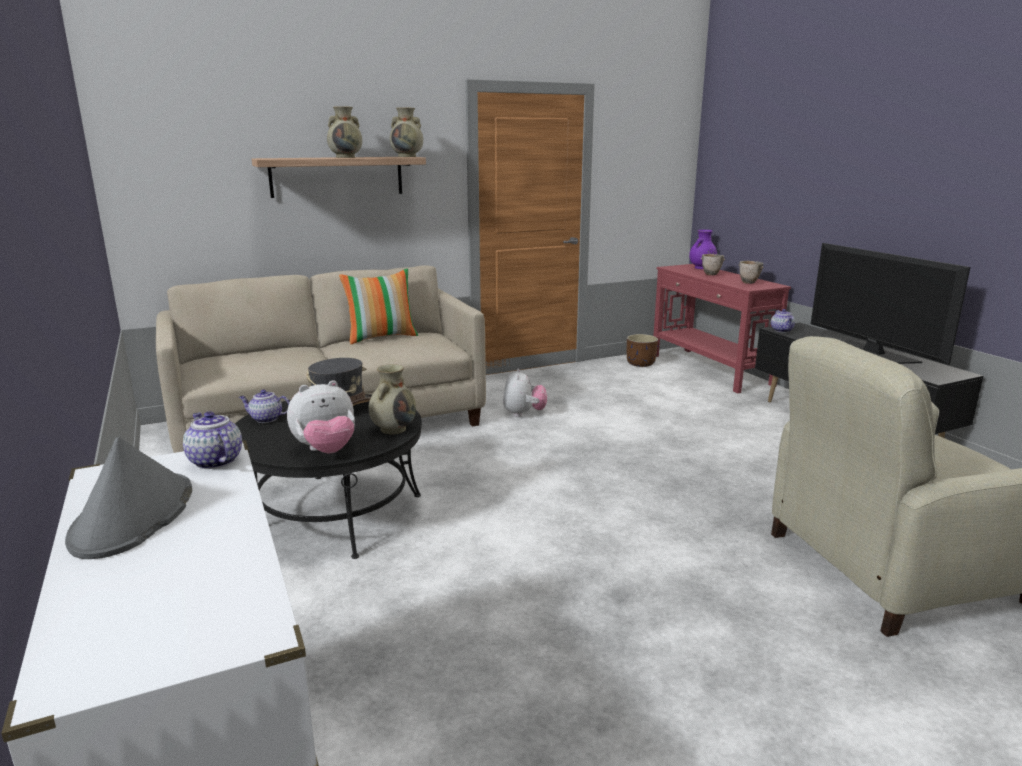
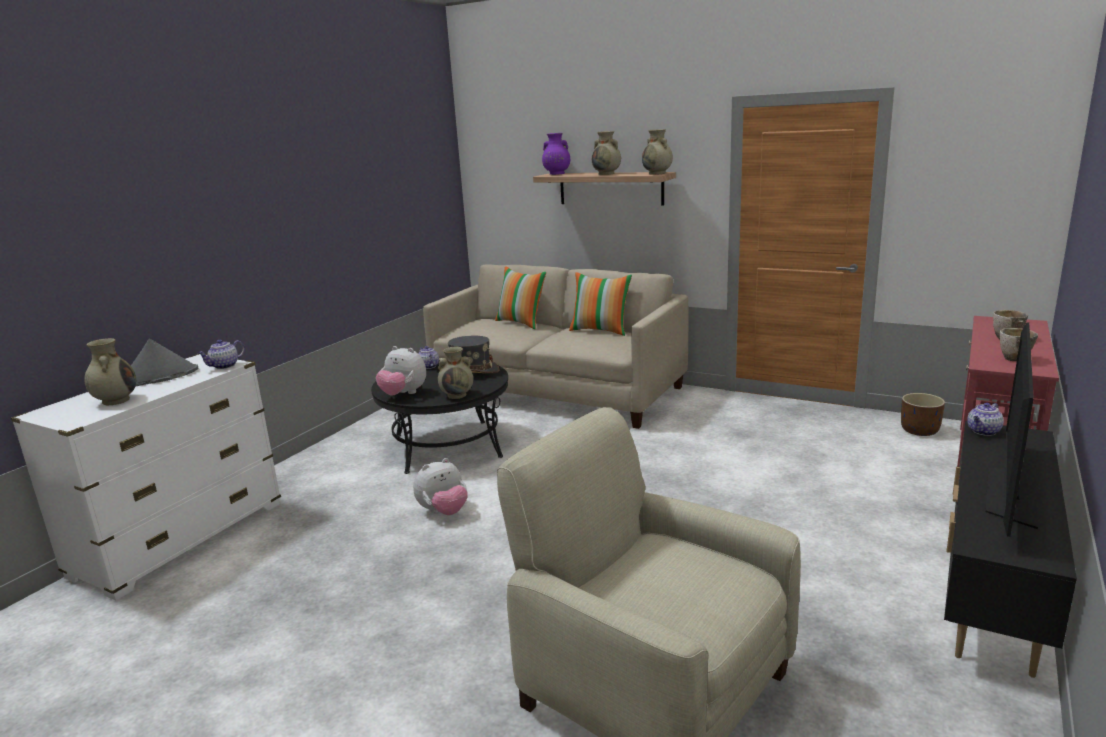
camera: 55 degrees right, 0 degrees up
(192, 573) = (116, 400): none -> beige vase
(214, 461) = (224, 366): teapot -> teapot turned 150 degrees counterclockwise
(270, 350) = (521, 323): none -> pillow
(524, 414) = (689, 433): plush toy -> plush toy (443, 512)
(701, 268) = (1030, 328): purple vase -> purple vase (556, 173)

